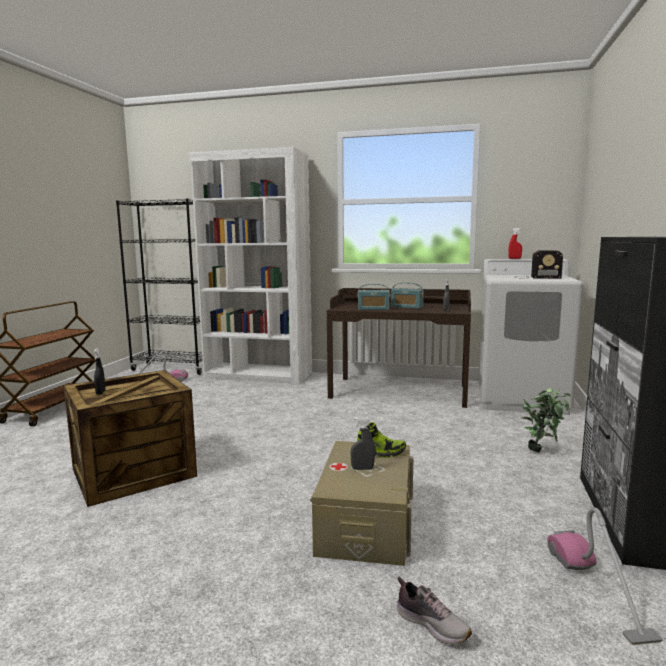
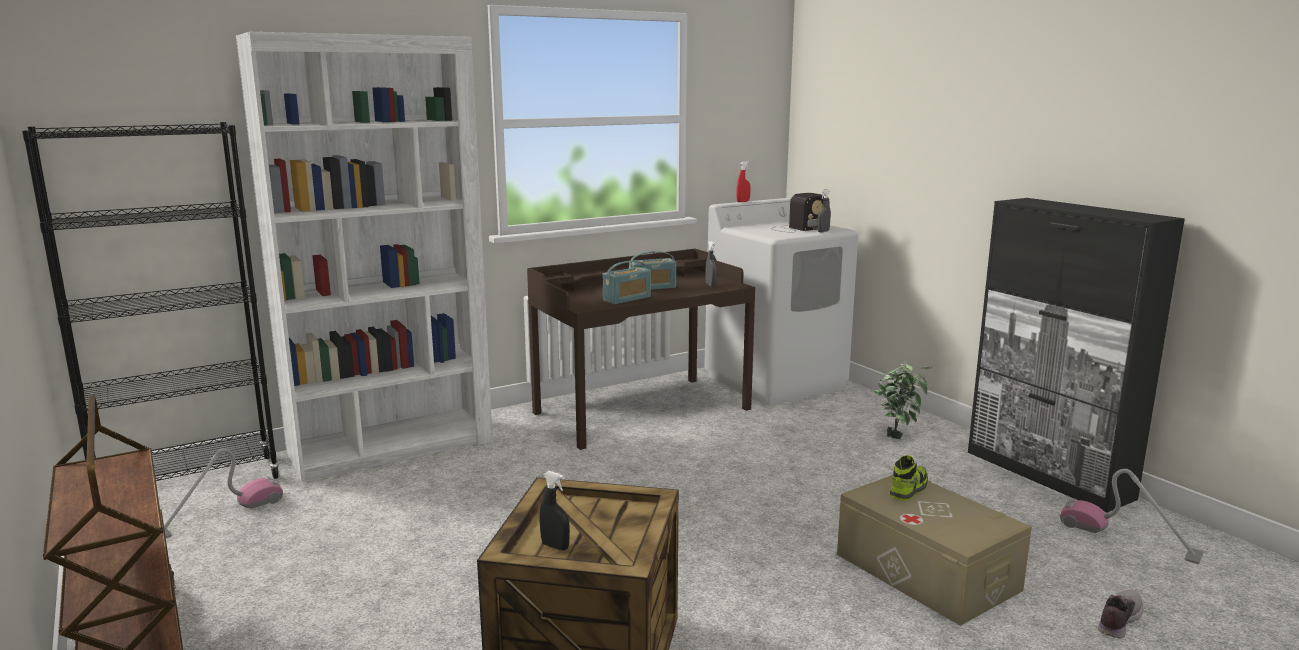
camera: 45 degrees left, 5 degrees up
(362, 469) = (933, 511): grey spray bottle -> grey spray bottle (823, 231)
(432, 624) = (1117, 620): shoe -> shoe turned 45 degrees counterclockwise

